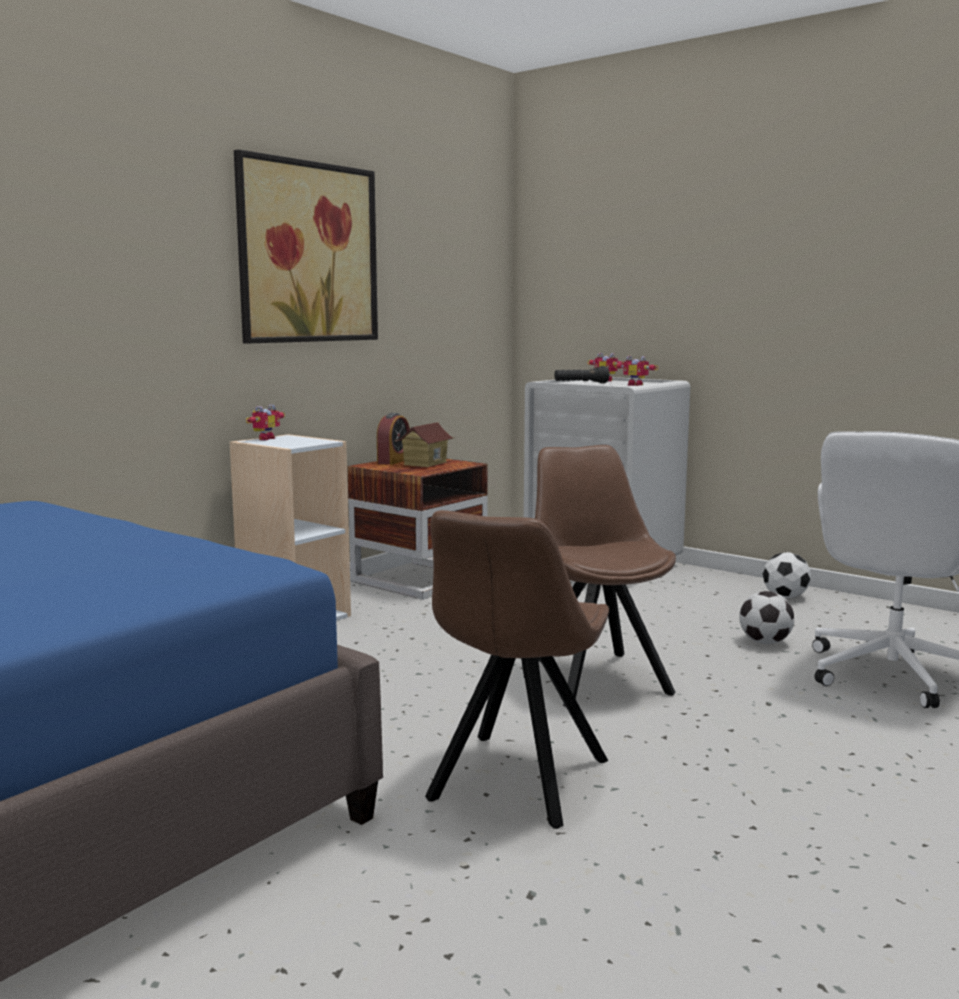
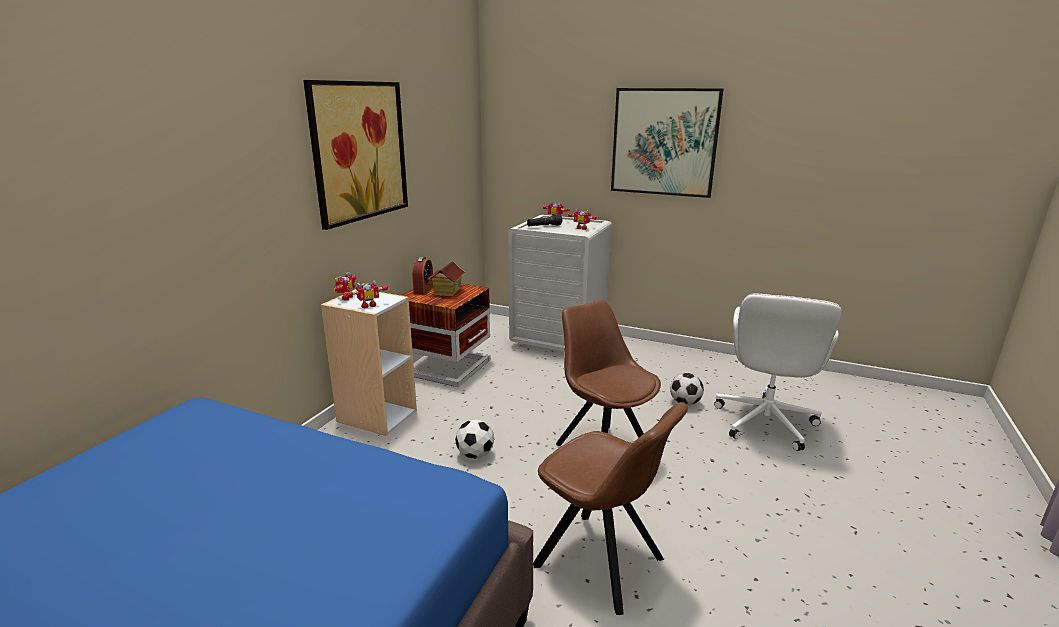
camera: 15 degrees left, 10 degrees up
(287, 444) = (368, 305): none -> toy robot
(517, 780) = (600, 562): brown chair -> brown chair turned 60 degrees counterclockwise
(766, 256) = (664, 142): none -> picture
(785, 597) = (677, 358): football -> football (475, 455)

